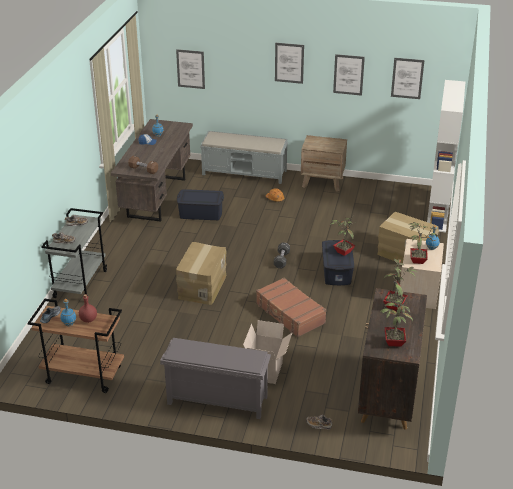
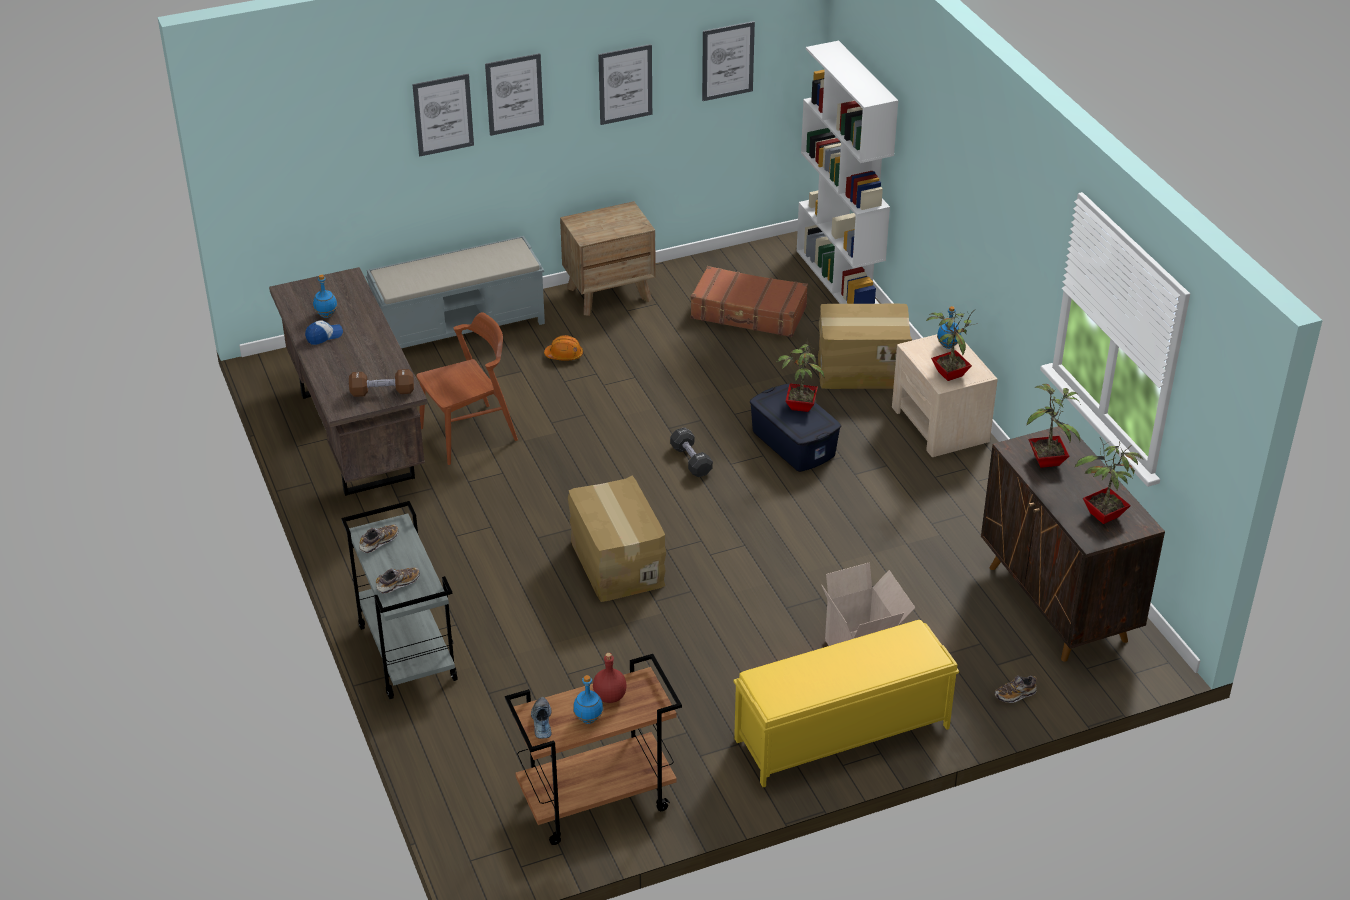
camera: 35 degrees left, 5 degrees up
(190, 69) = (319, 161): picture -> picture (443, 114)
(201, 213) = (469, 434): blue storage box -> brown chair
(216, 400) = (840, 734): grey shoe rack -> yellow bench
(290, 314) = (798, 545): brown suitcase -> brown suitcase (748, 313)

